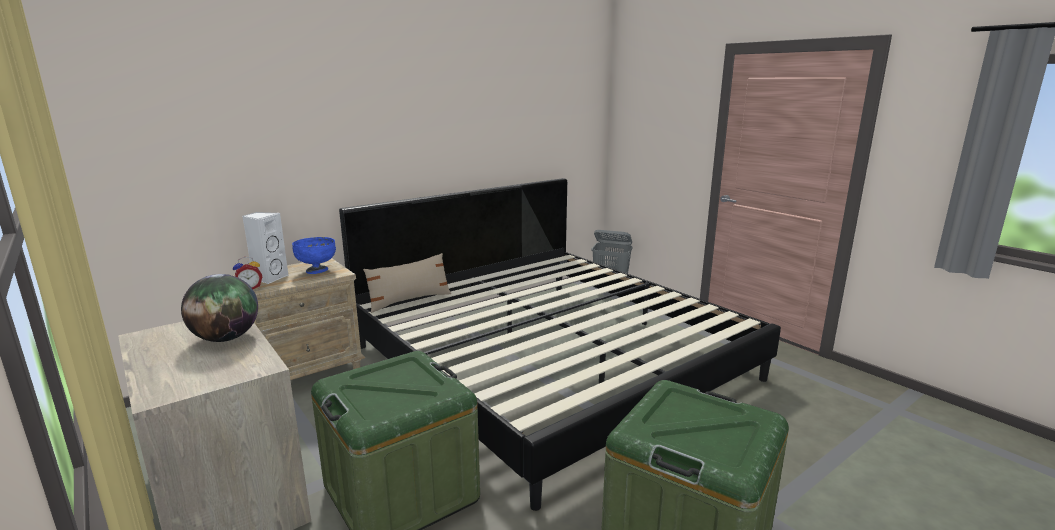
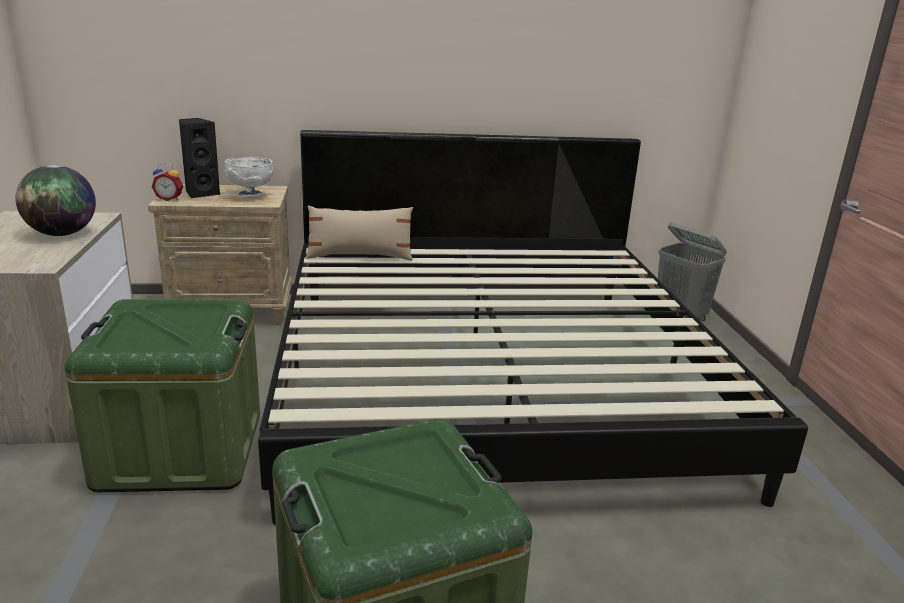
camera: 30 degrees right, 5 degrees up
(269, 278) = (201, 193): white speaker -> black speaker
(317, 271) = (251, 196): blue bowl -> white bowl

